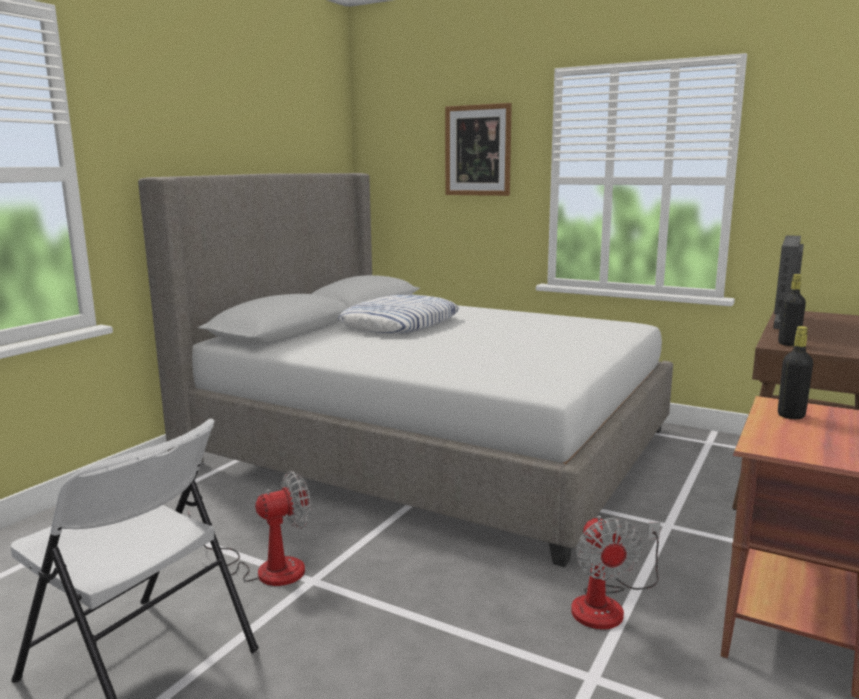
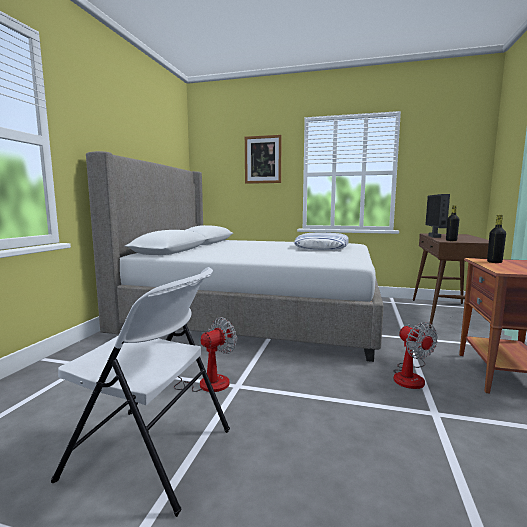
camera: 15 degrees left, 5 degrees down
(400, 324) = (236, 246): pillow -> pillow (322, 247)

